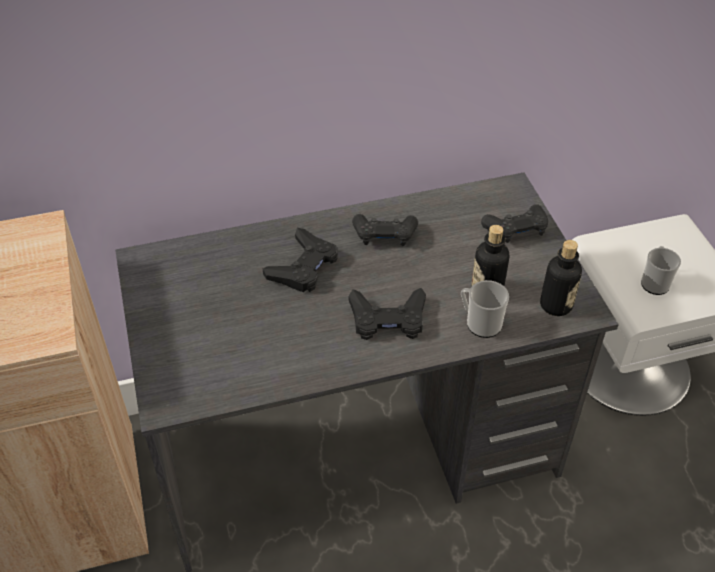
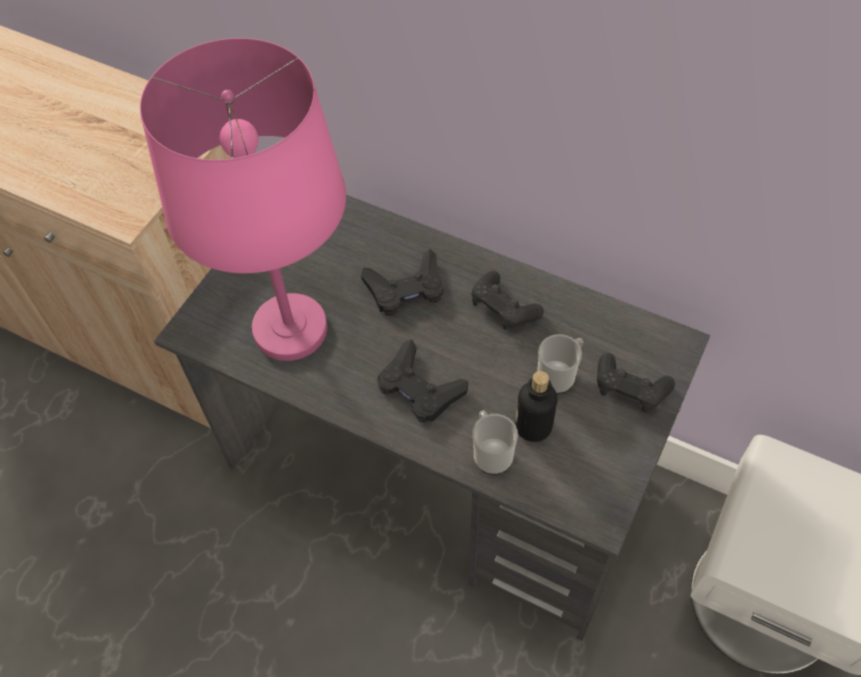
camera: 45 degrees right, 10 degrees up
(247, 348) = (289, 329): none -> pink table lamp
(556, 305) = (579, 490): bottle -> none
(655, 282) = (793, 542): mug -> mug (559, 375)

